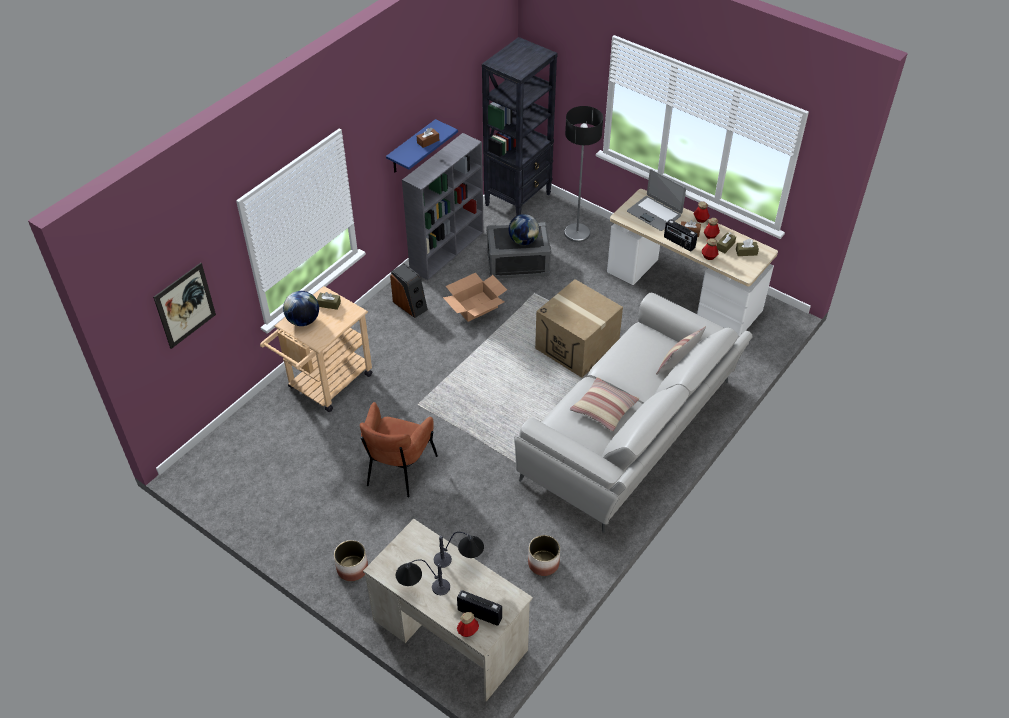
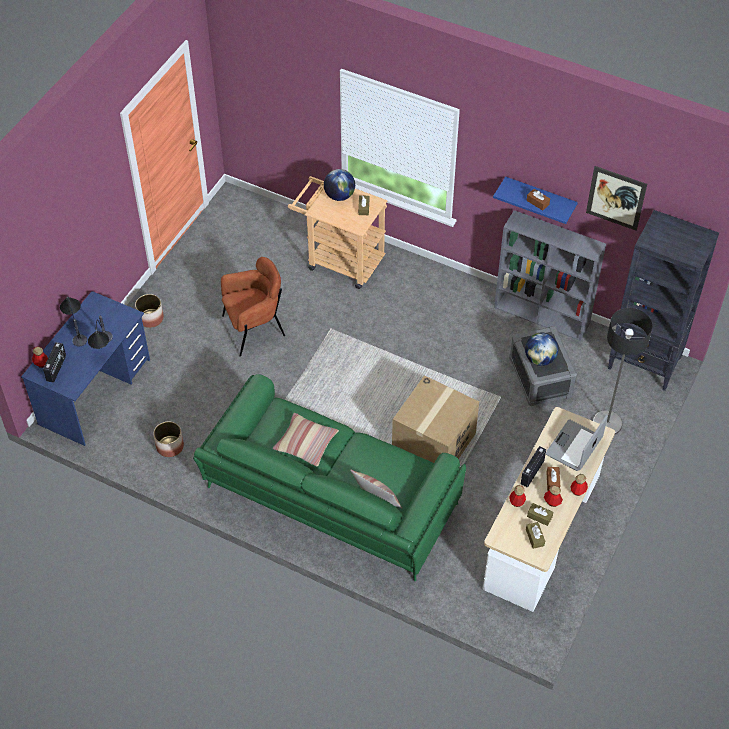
camera: 80 degrees right, 5 degrees up
(185, 305) = (275, 94): picture -> picture (616, 198)
(398, 469) = (254, 329): brown armchair -> brown armchair turned 150 degrees clockwise
(410, 305) = (455, 300): speaker -> none
(449, 634) = (95, 392): beige desk -> blue desk
(475, 306) = (468, 351): cardboard box -> none
(631, 432) = (329, 499): grey sofa -> green sofa

